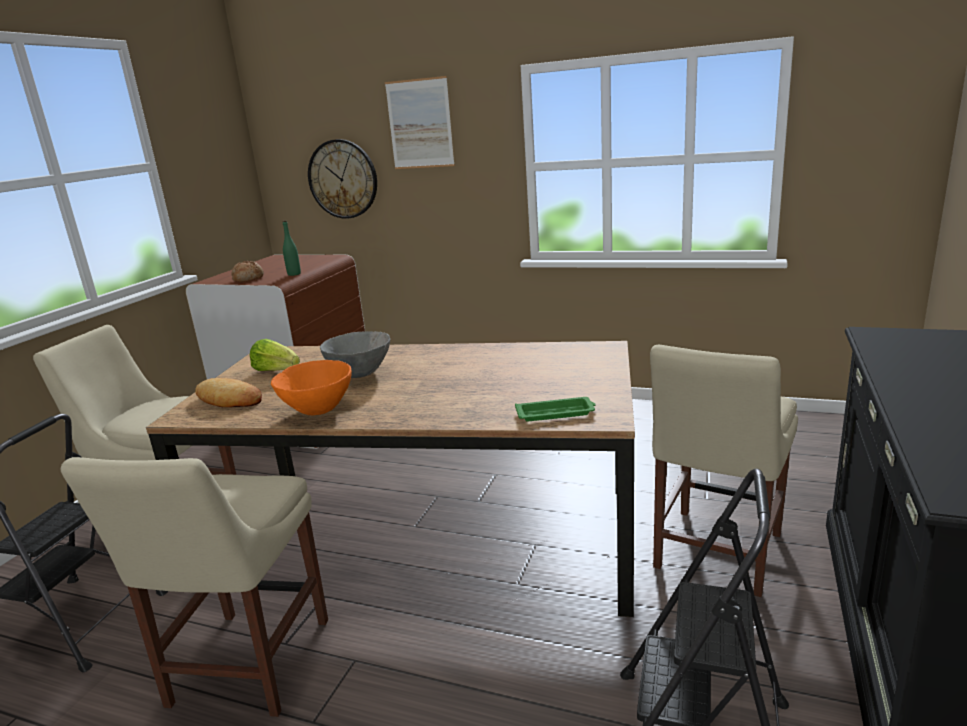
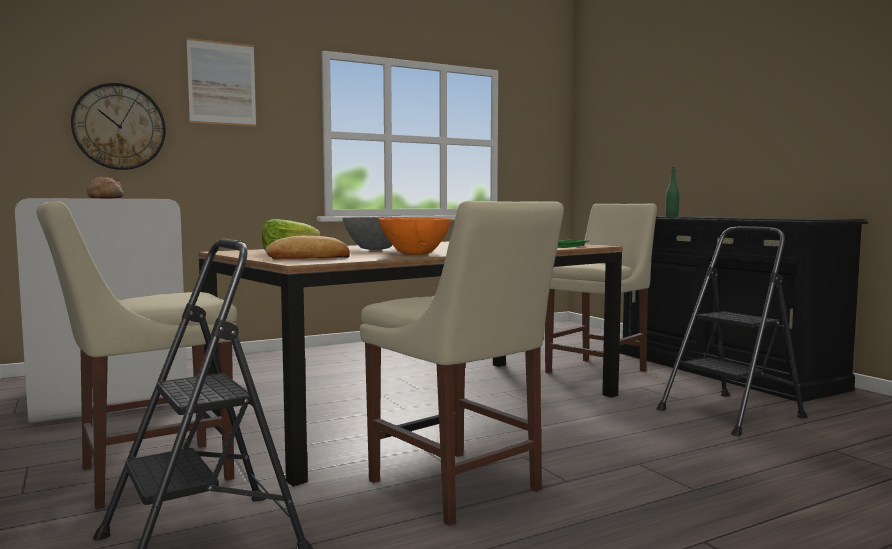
camera: 50 degrees left, 15 degrees down
(294, 274) = (155, 198): green bottle -> green bottle (671, 216)
(715, 554) = (599, 371): beige chair -> beige chair turned 120 degrees counterclockwise

